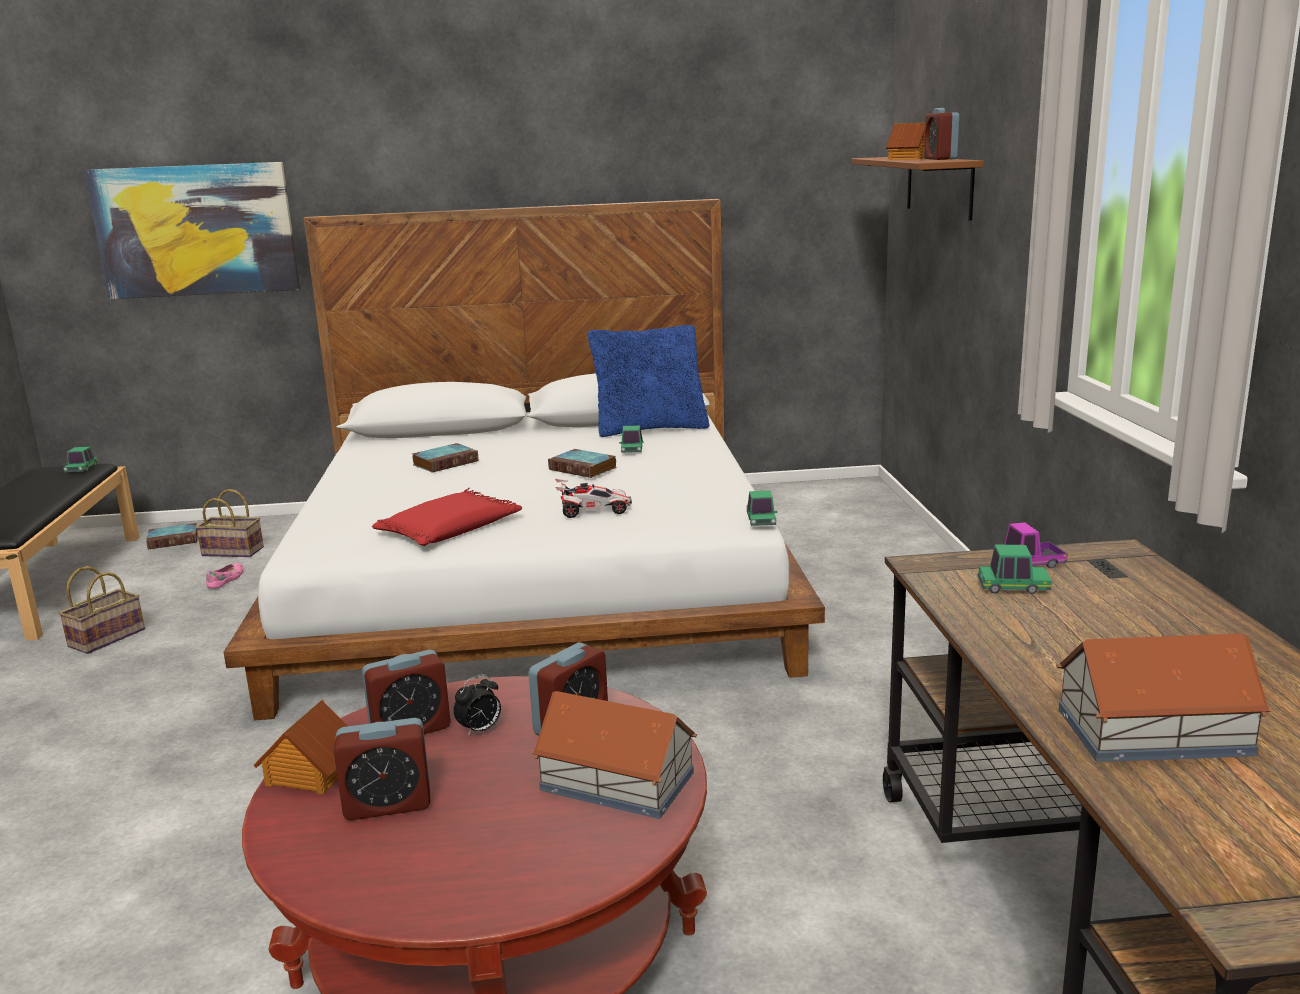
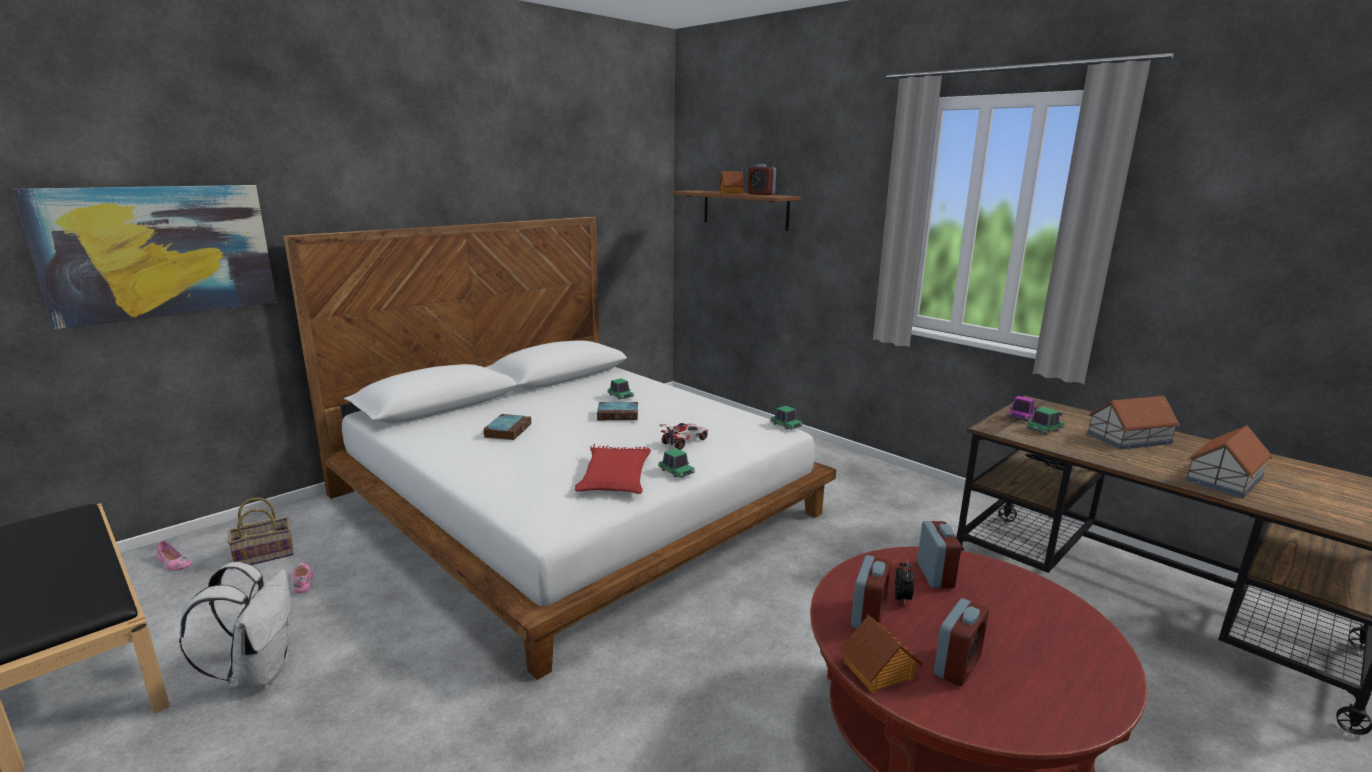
camera: 40 degrees left, 0 degrees up
(82, 469) = (67, 517): toy car -> toy car (676, 472)
(107, 637) = (258, 673): basket -> white backpack
(174, 540) = (174, 563): book -> pink shoe
(618, 782) = (1017, 595): toy house -> toy house (1130, 438)
(650, 427) = (597, 379): blue pillow -> none

